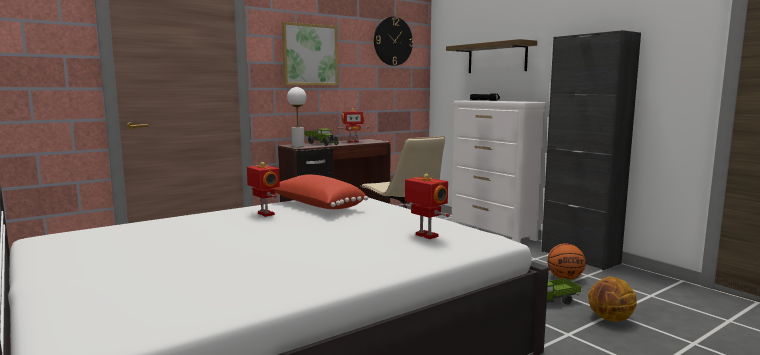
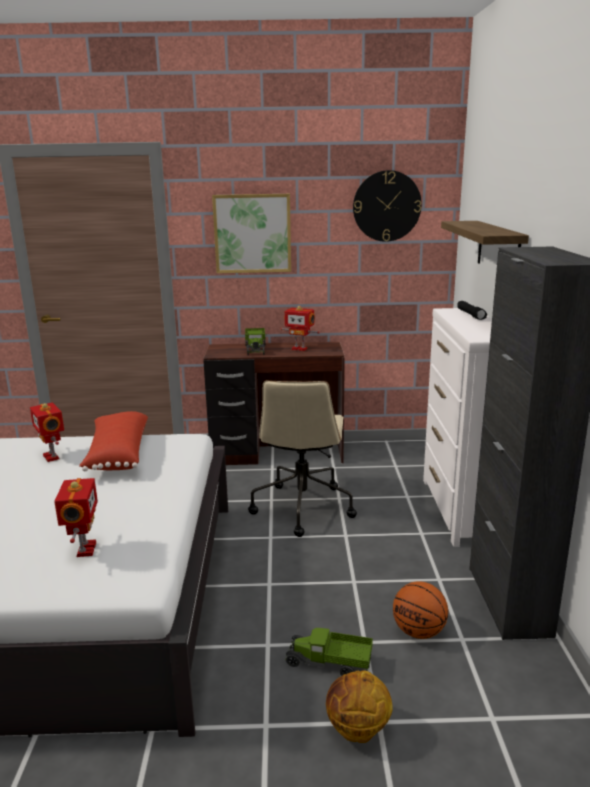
camera: 35 degrees right, 10 degrees up
(264, 214) = (52, 457): toy robot -> toy robot turned 150 degrees clockwise
(298, 146) = (218, 351): white table lamp -> none

